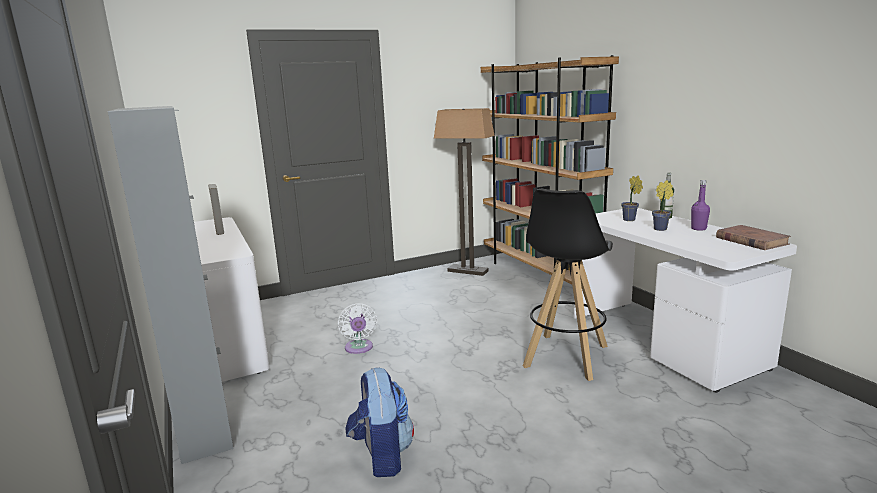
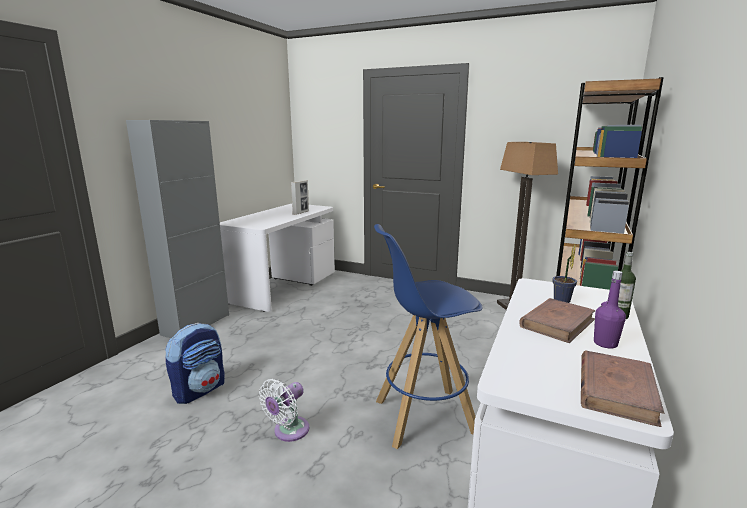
camera: 50 degrees right, 0 degrees up
(359, 348) = (326, 325): white fan -> white fan (288, 431)
(565, 356) = (423, 416): black stool -> blue stool
(662, 229) = (557, 323): potted plant -> brown book

